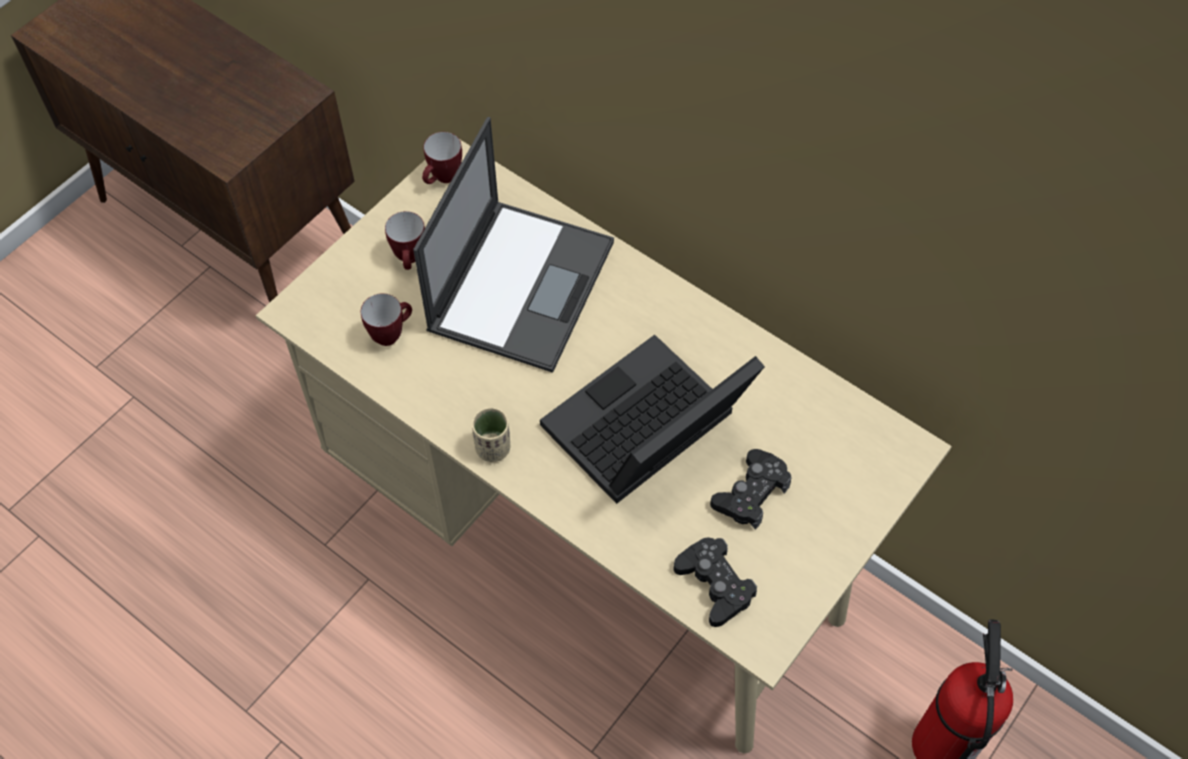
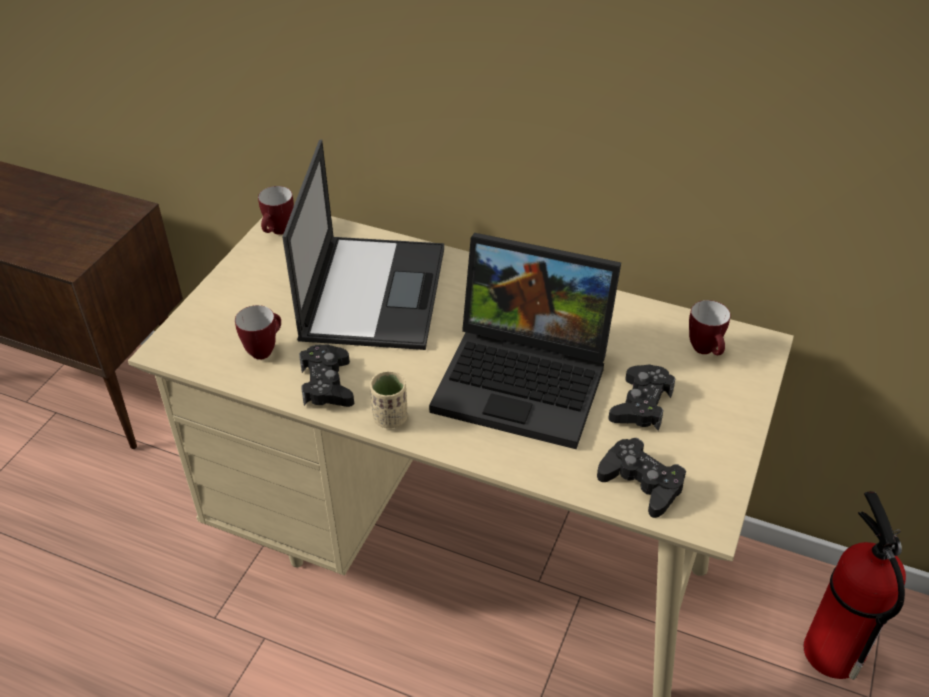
camera: 15 degrees left, 15 degrees down
(410, 260) = (266, 293): mug -> mug (706, 351)
(442, 392) = (327, 384): none -> black game controller
(645, 434) = (527, 379): laptop -> laptop turned 105 degrees counterclockwise

